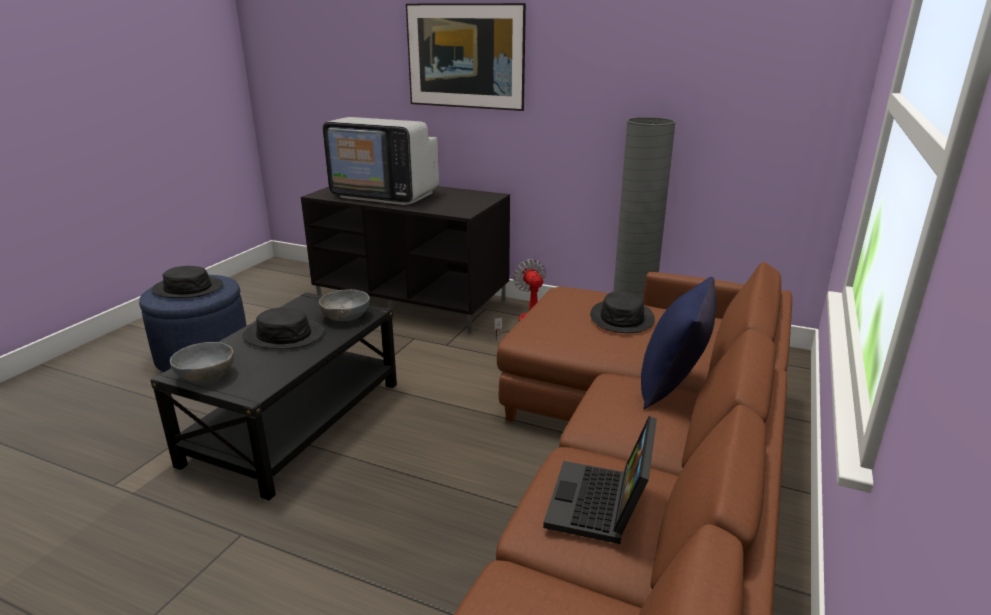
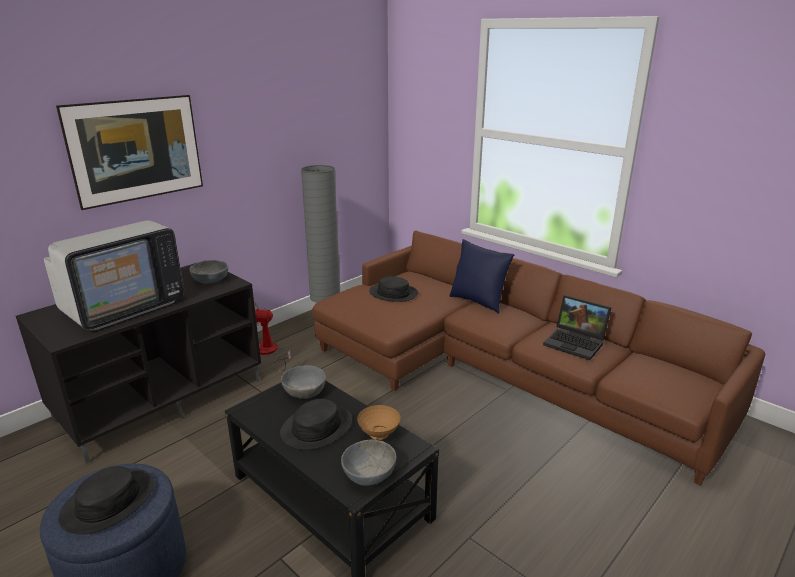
camera: 70 degrees left, 0 degrees up
(275, 368) = (378, 434): none -> brown bowl
(462, 205) = (210, 280): none -> grey bowl

